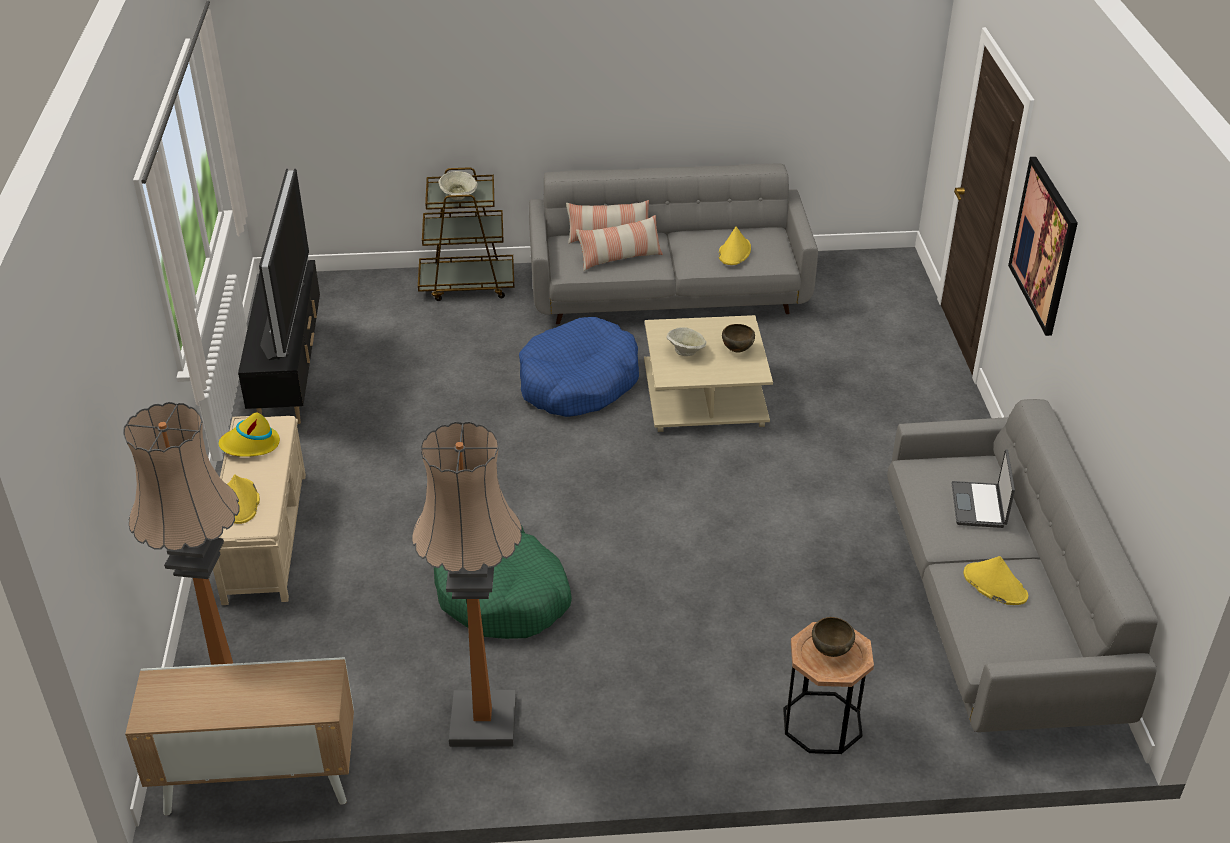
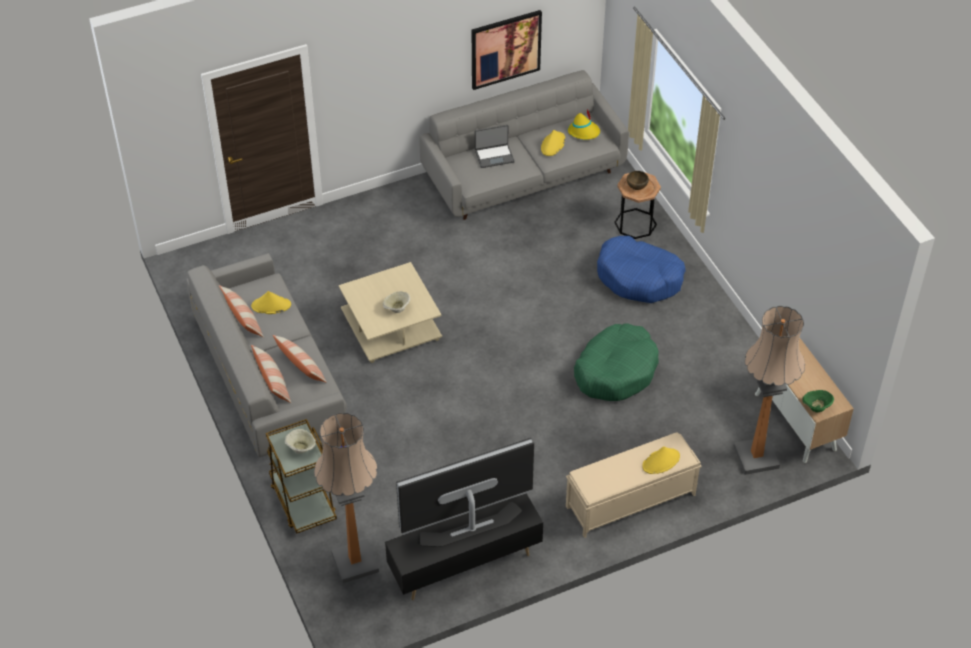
camera: 110 degrees left, 10 degrees up
(167, 683) = (816, 407): none -> green bowl
(250, 445) = (609, 481): yellow hat -> yellow hat (584, 132)
(483, 721) = (707, 347): floor lamp -> floor lamp (355, 562)
(578, 382) = (402, 395): blue dog bed -> blue dog bed (639, 277)
(723, 232) = (242, 319): none -> pillow
(737, 350) = (384, 285): brown bowl -> none
(1043, 245) = (371, 78): picture -> picture (505, 49)

